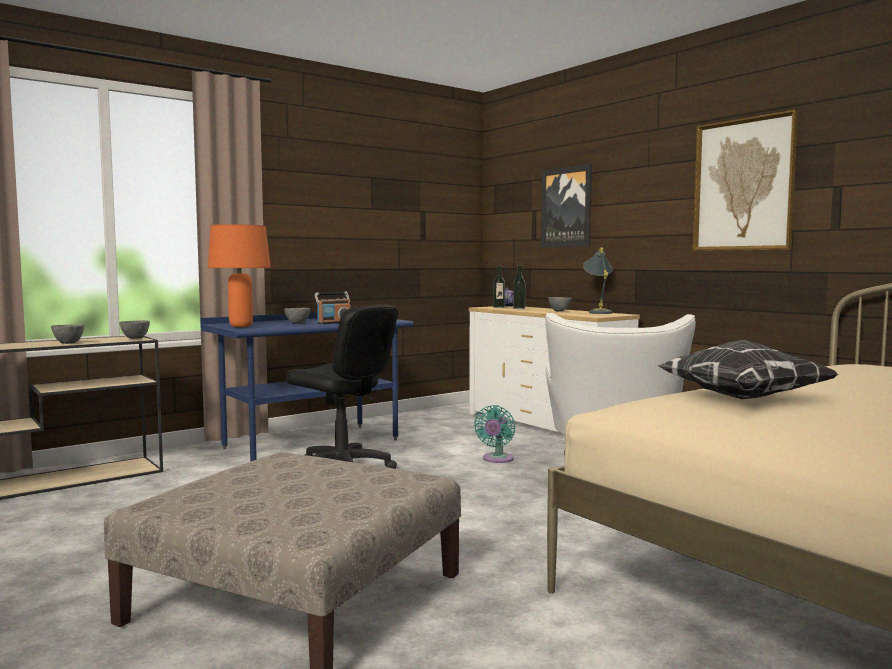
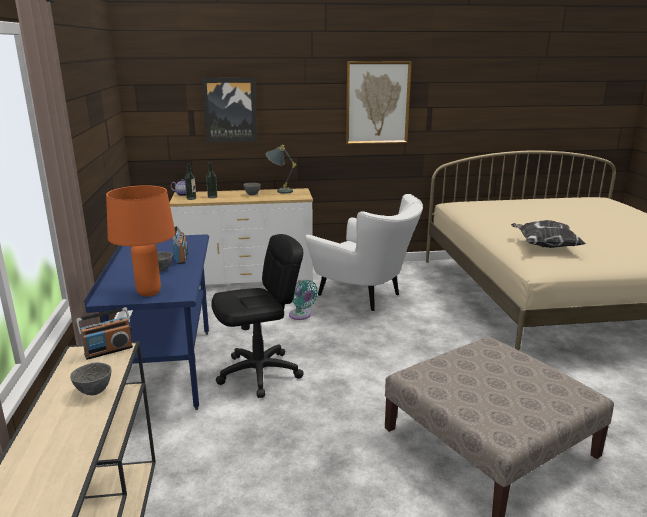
camera: 60 degrees left, 15 degrees up
(136, 338) = (108, 351): grey bowl -> radio

